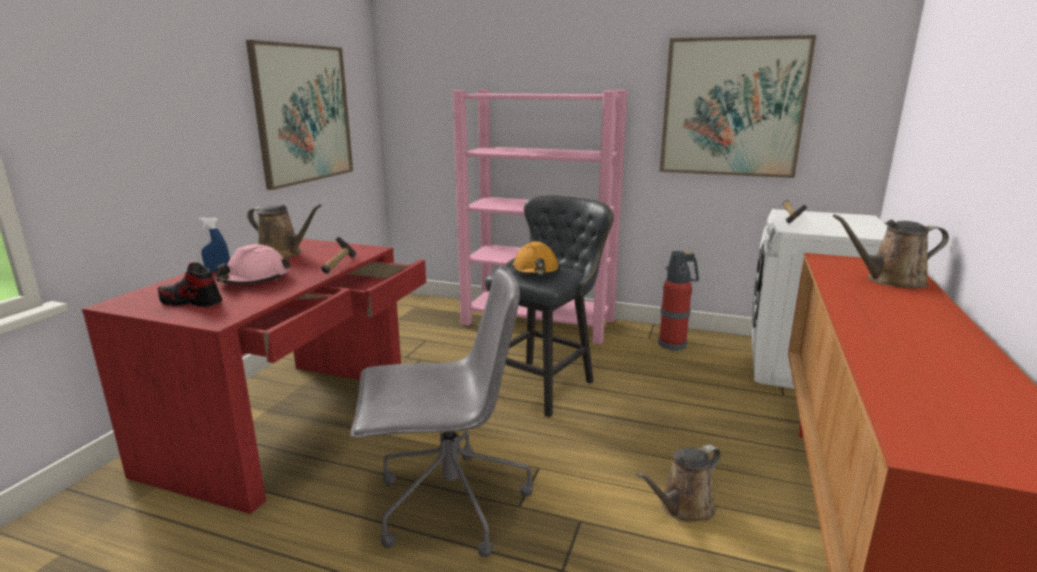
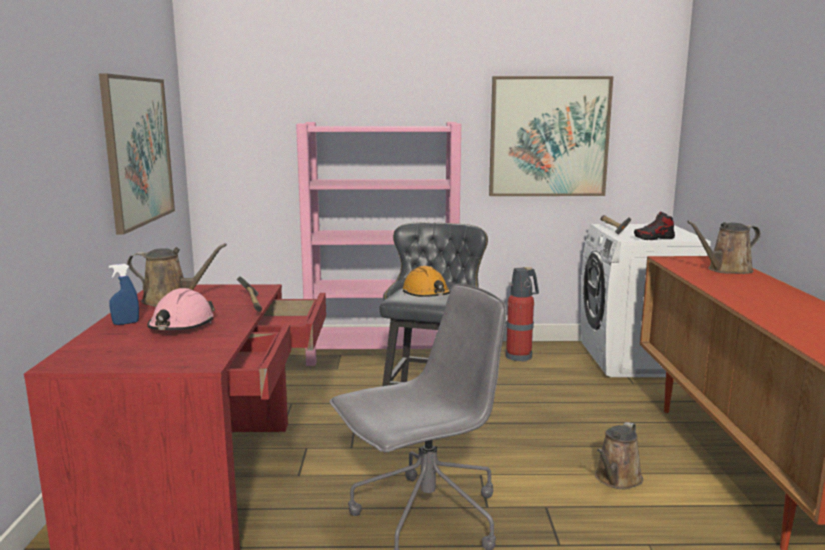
camera: 20 degrees left, 5 degrees down
(191, 302) = (146, 352): shoe -> shoe (654, 238)

